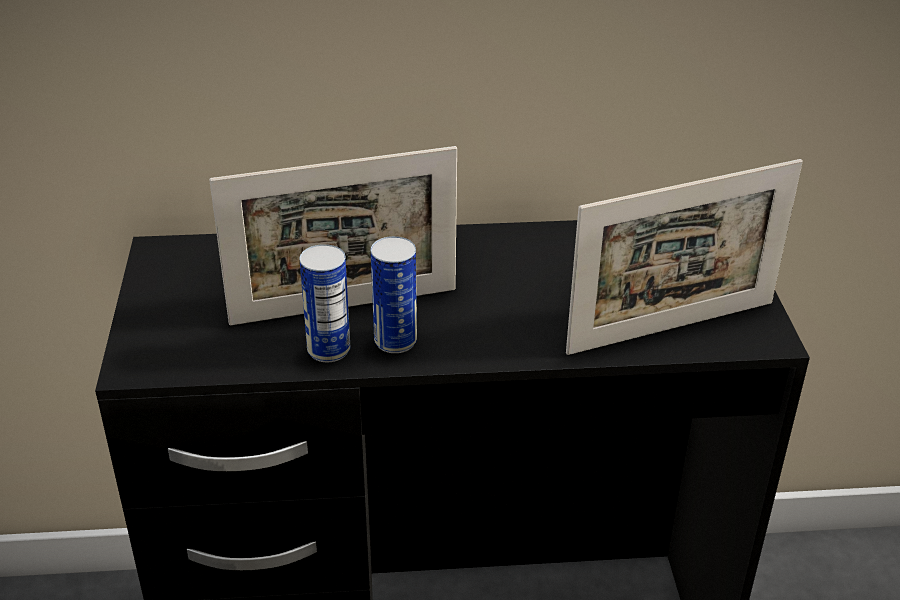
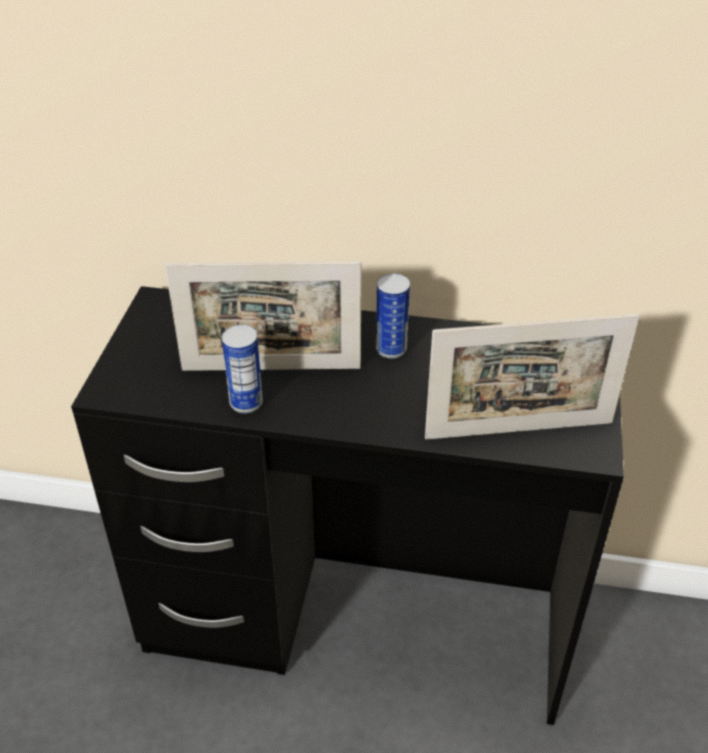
camera: 15 degrees right, 5 degrees up
(395, 341) = (298, 404): can -> can (391, 349)

